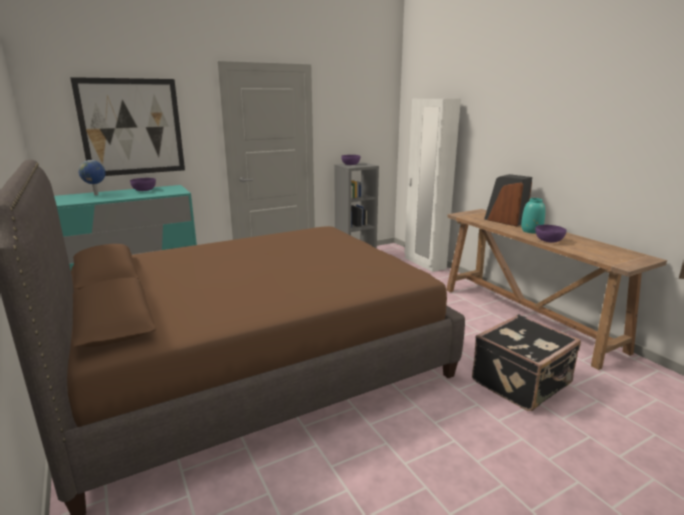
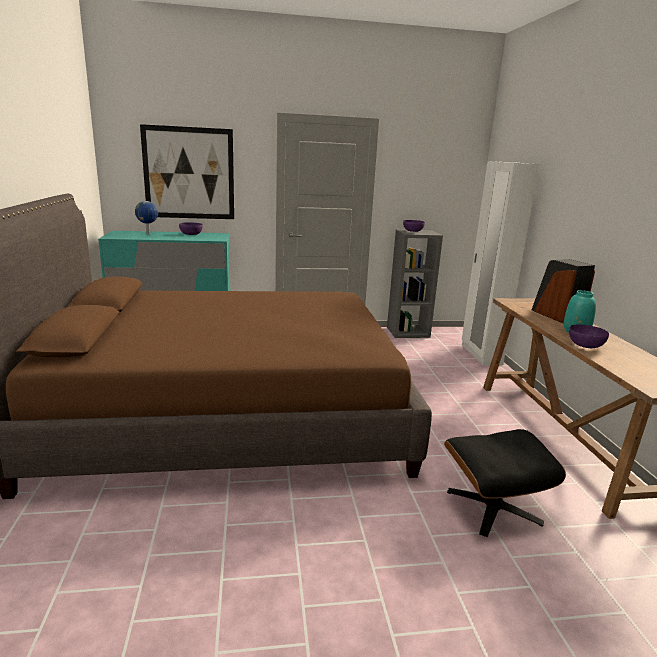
camera: 20 degrees right, 0 degrees up
(522, 383) = (493, 506): black suitcase -> black ottoman

